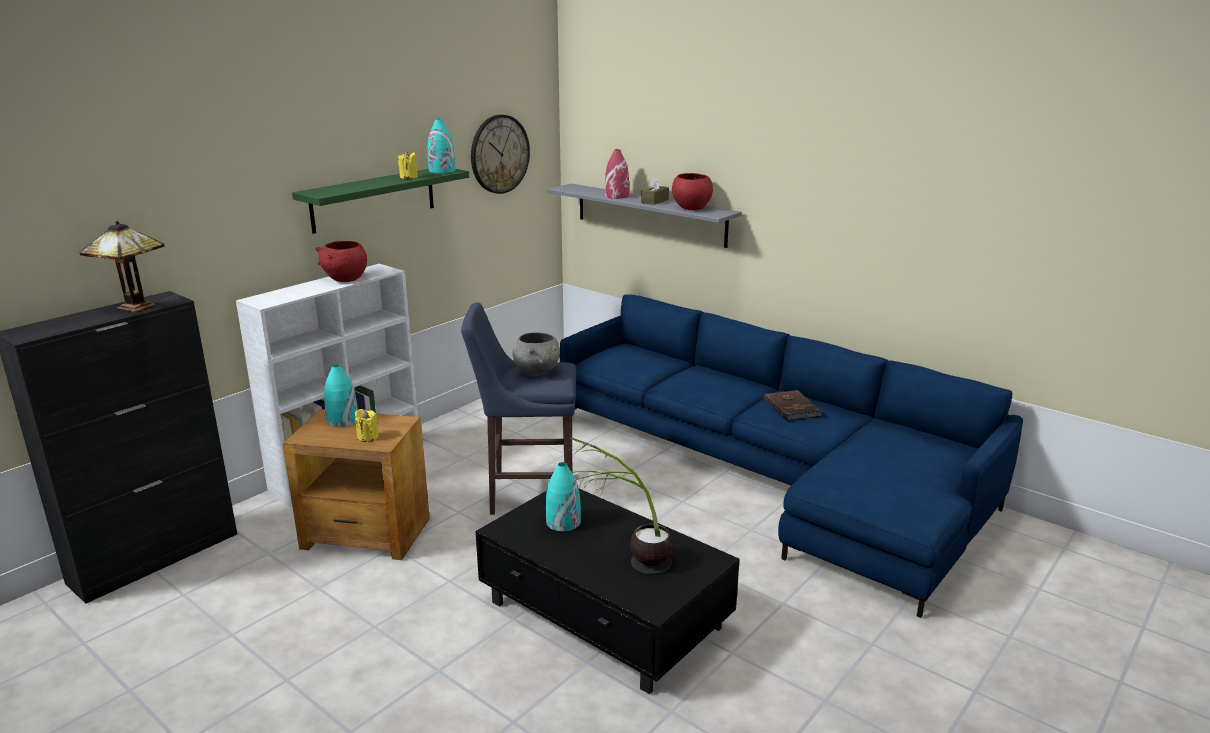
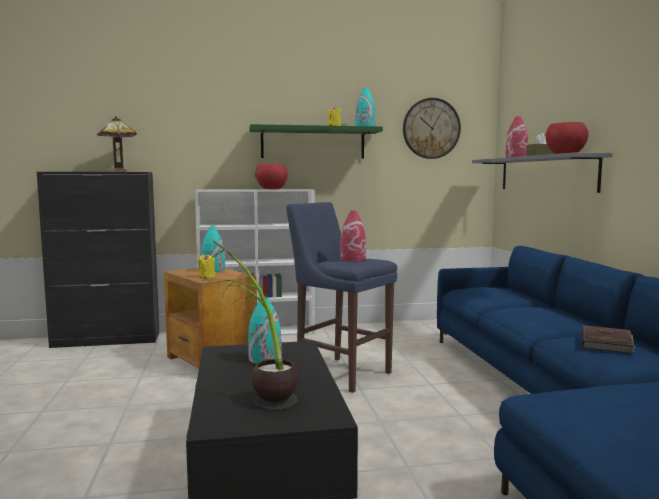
camera: 40 degrees right, 15 degrees down
(537, 372) = (353, 259): grey bowl -> red vase

